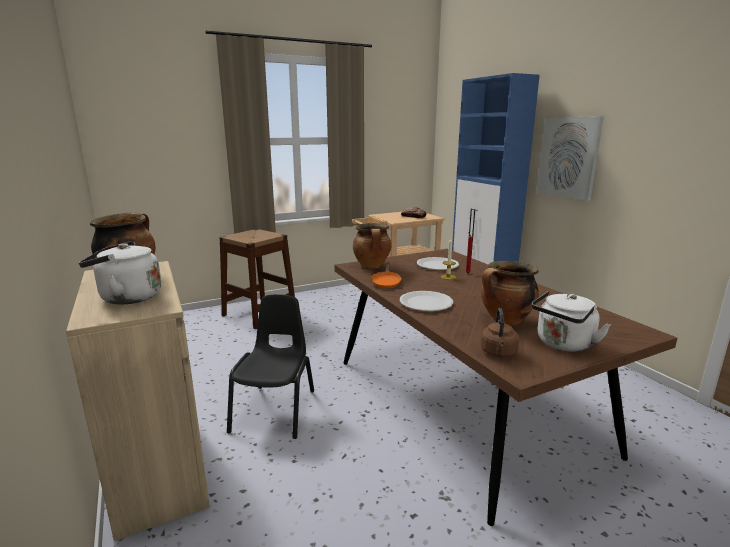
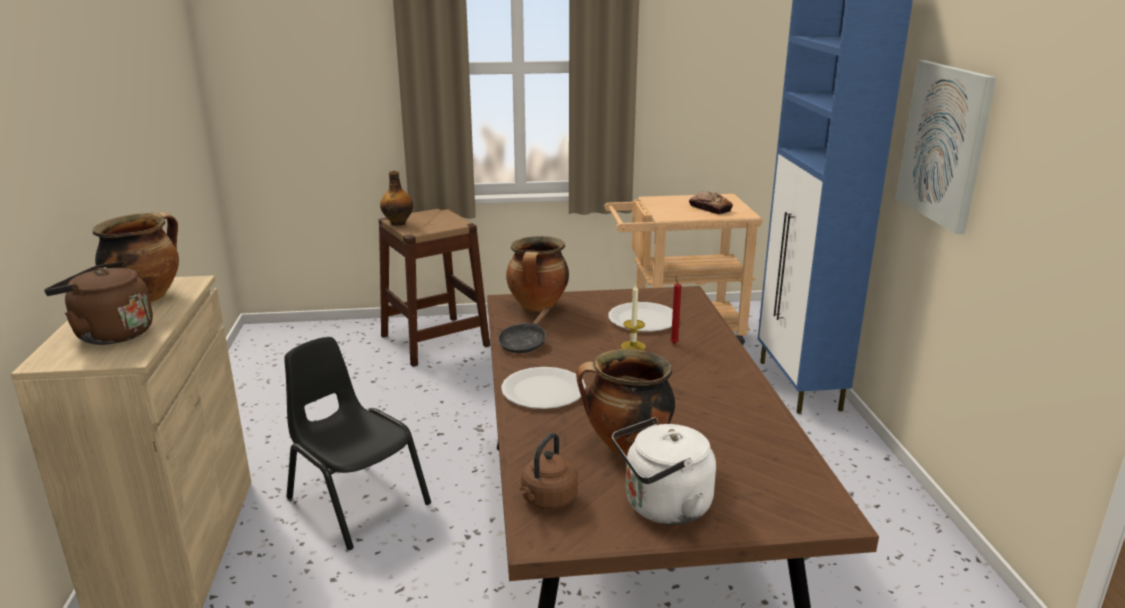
camera: 20 degrees right, 5 degrees up
(127, 298) = (110, 334): white kettle -> brown kettle
(235, 237) = (398, 223): none -> bottle
(275, 410) = (357, 501): black chair -> black chair turned 75 degrees counterclockwise
(386, 283) = (525, 343): orange frying pan -> black frying pan

